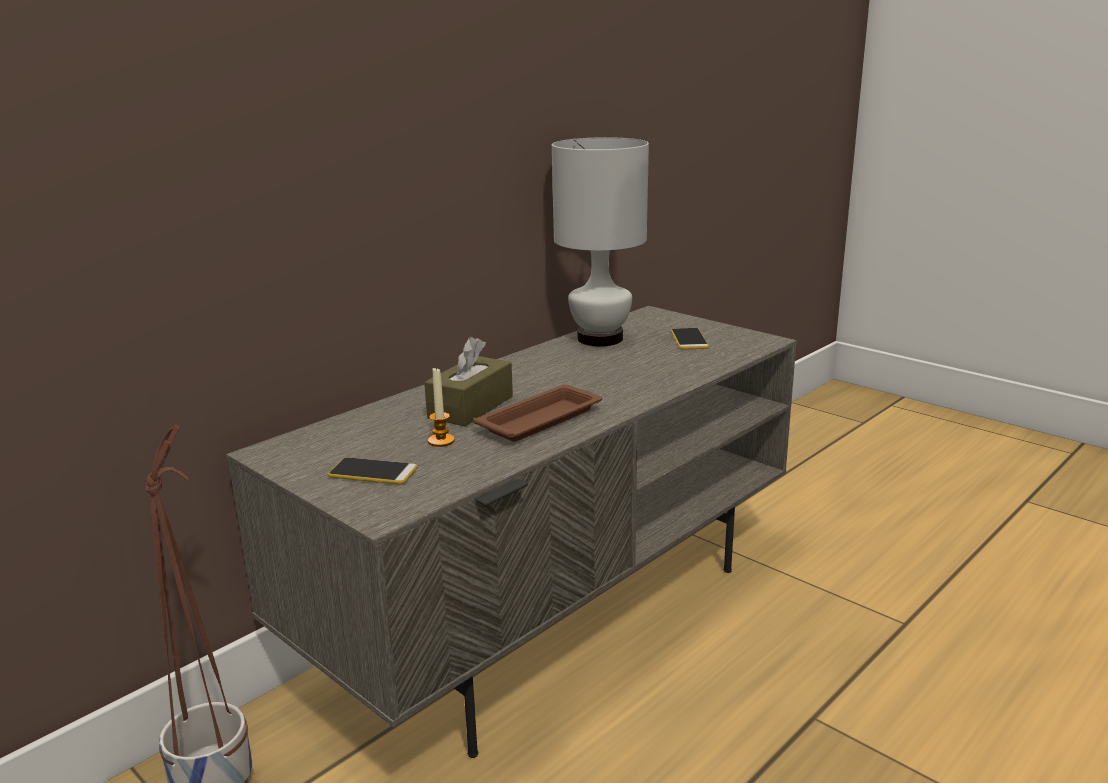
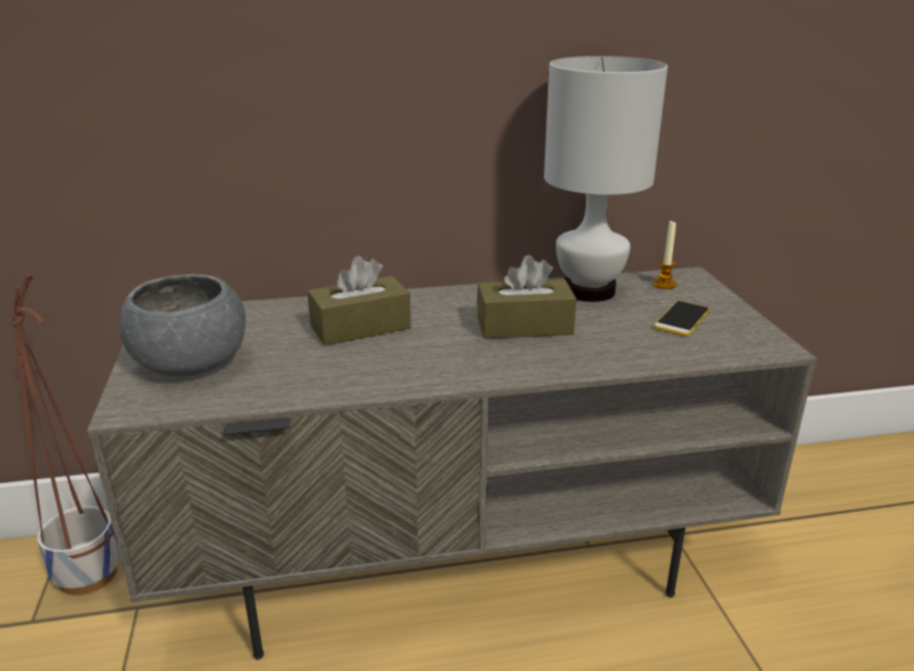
camera: 35 degrees right, 5 degrees up
(373, 472) = (190, 364): phone -> grey bowl
(441, 441) = (283, 353): candle -> candle (664, 284)
(542, 419) = (395, 362): brown tray -> none
(594, 371) = (524, 326): none -> brown tissue box

